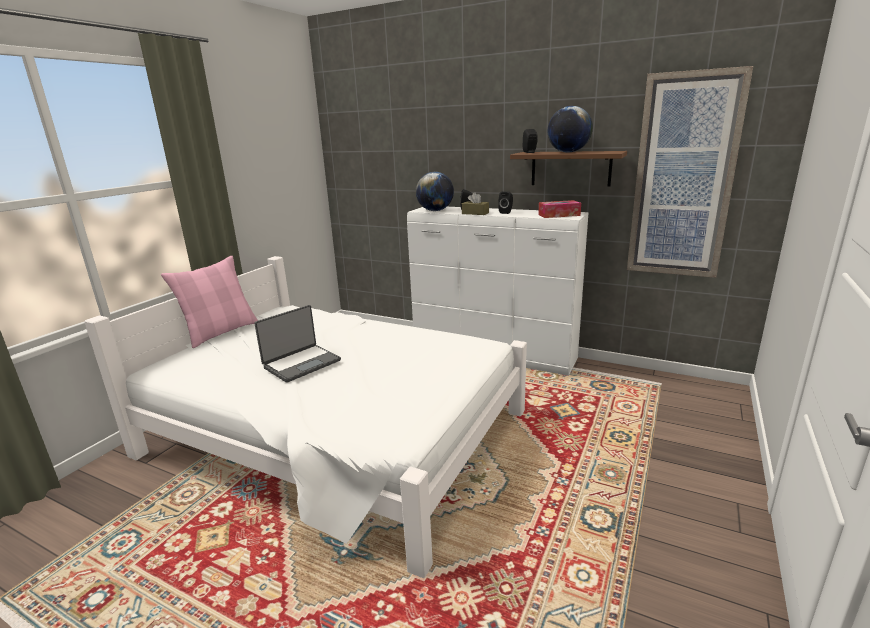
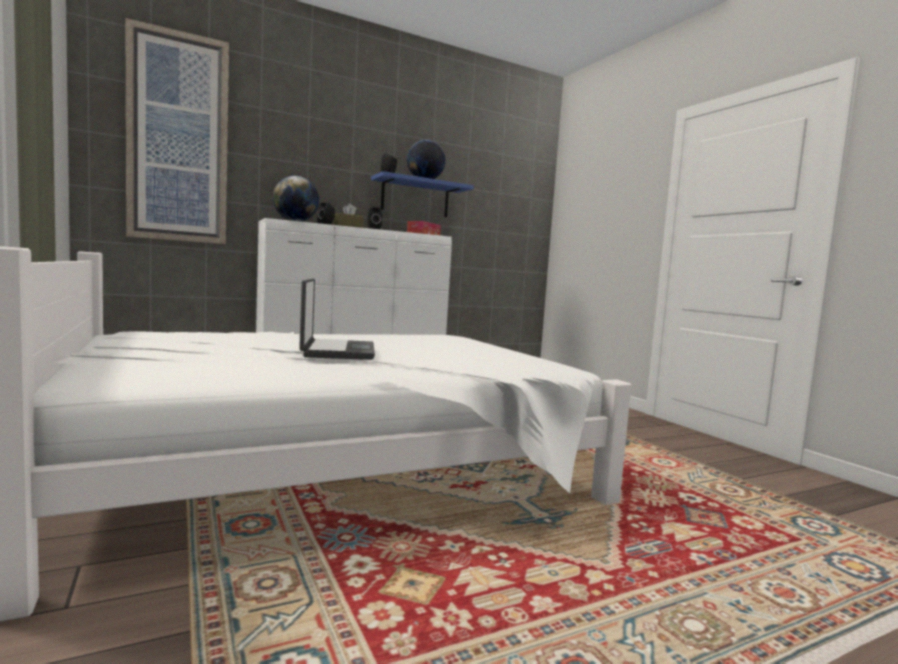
camera: 55 degrees left, 15 degrees down
(221, 332) = (88, 350): pink pillow -> none
(570, 168) = (415, 198): brown shelf -> blue shelf
(683, 178) = (494, 216): picture -> picture (178, 139)

